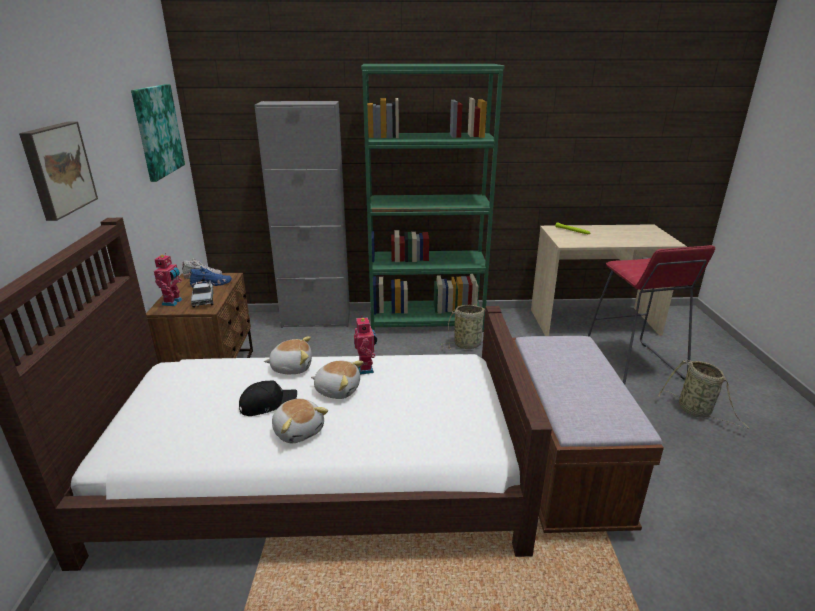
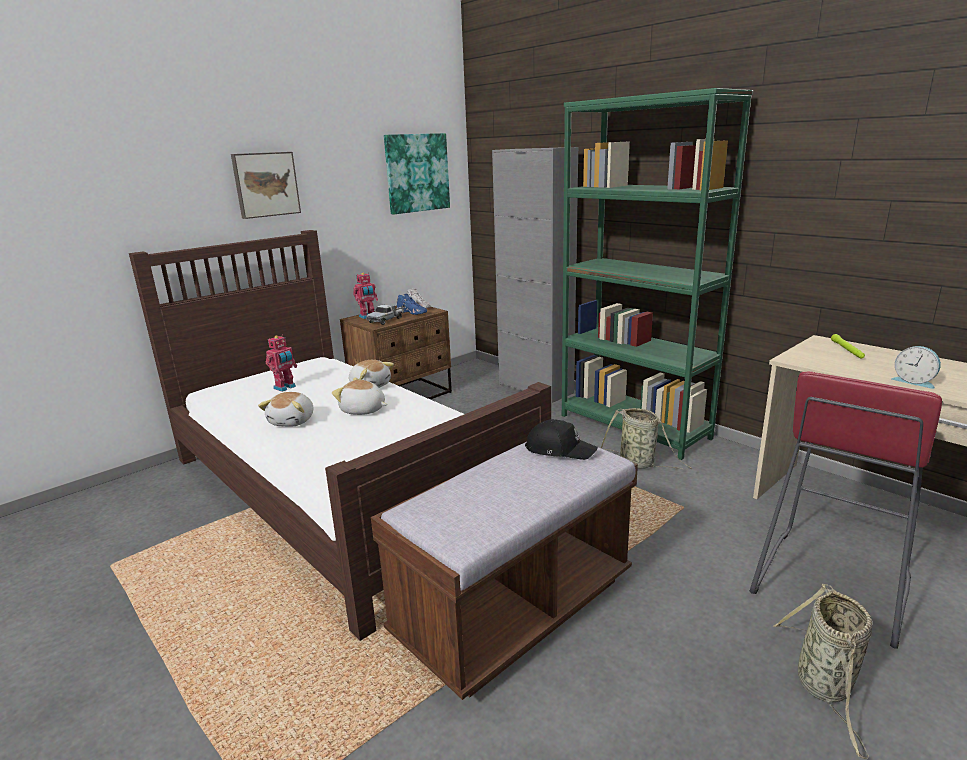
camera: 50 degrees right, 5 degrees down
(267, 403) = (313, 399): black cap -> black cap (559, 449)
(337, 389) = (363, 410): plush toy -> plush toy turned 135 degrees clockwise
(366, 369) = (408, 407): toy robot -> toy robot (285, 387)
(628, 241) = (914, 381): none -> alarm clock

